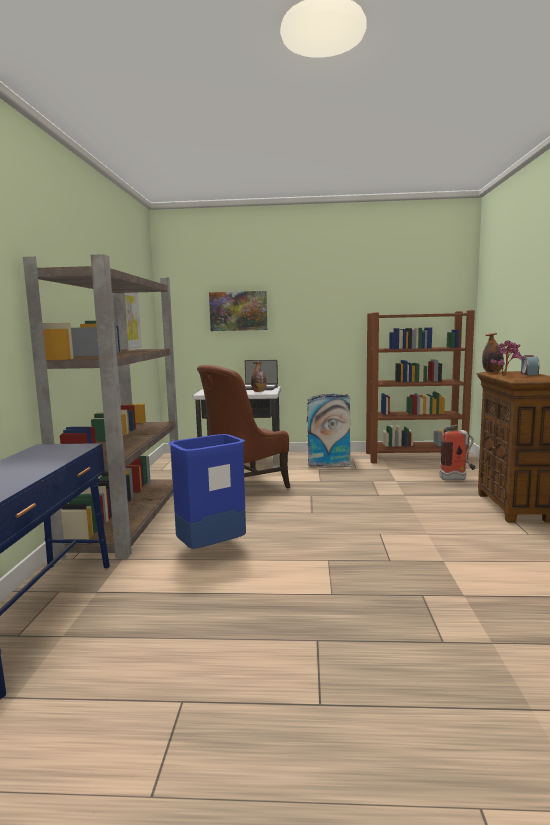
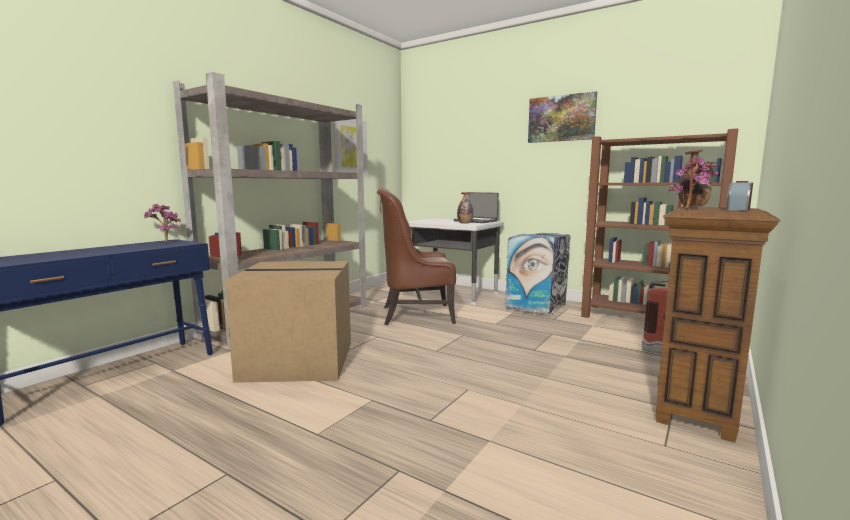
camera: 30 degrees right, 0 degrees up
(42, 448) = (164, 241): none -> potted plant
(211, 548) = (300, 360): blue trash can -> cardboard box
(238, 311) = (469, 142): picture -> picture (561, 118)

